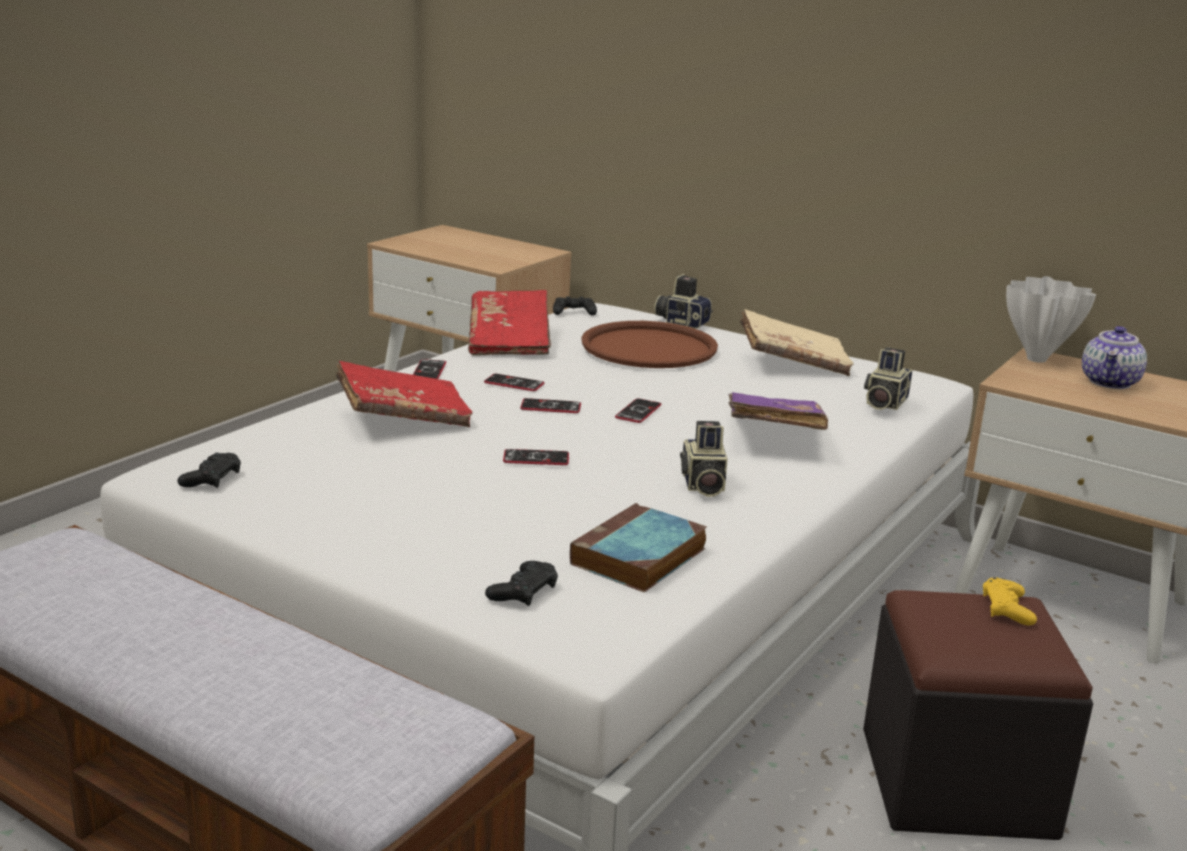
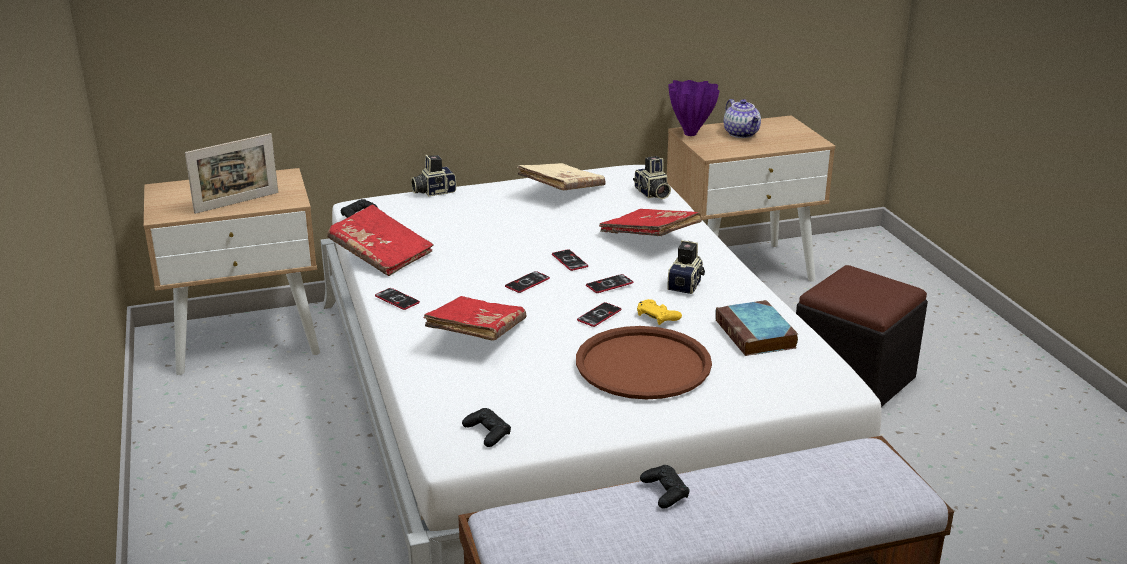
camera: 50 degrees left, 5 degrees up
(460, 253) = (237, 203): none -> picture frame
(514, 384) = (470, 280): phone -> phone (609, 284)
(523, 591) = (762, 380): black game controller -> black game controller (665, 492)
(649, 347) = (467, 217): brown tray -> brown tray (643, 364)
(702, 485) = (687, 284): camera -> camera turned 105 degrees counterclockwise
(773, 432) = (650, 237): purple book -> red book
(1007, 609) = (854, 276): yellow game controller -> yellow game controller (657, 316)
(1036, 360) = (691, 134): white vase -> purple vase

